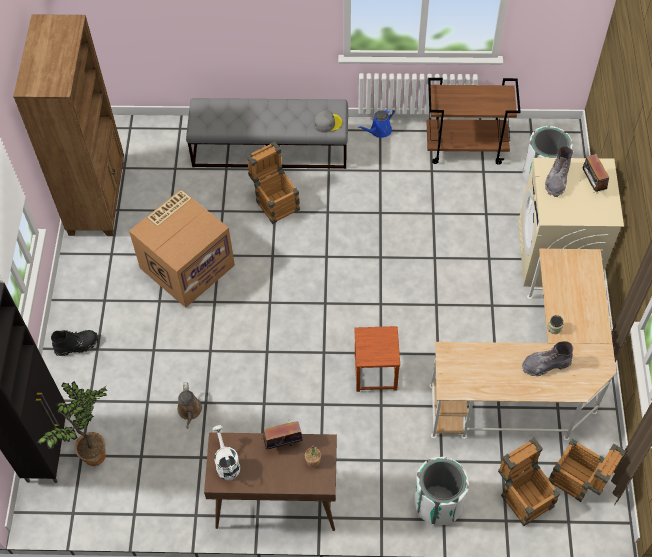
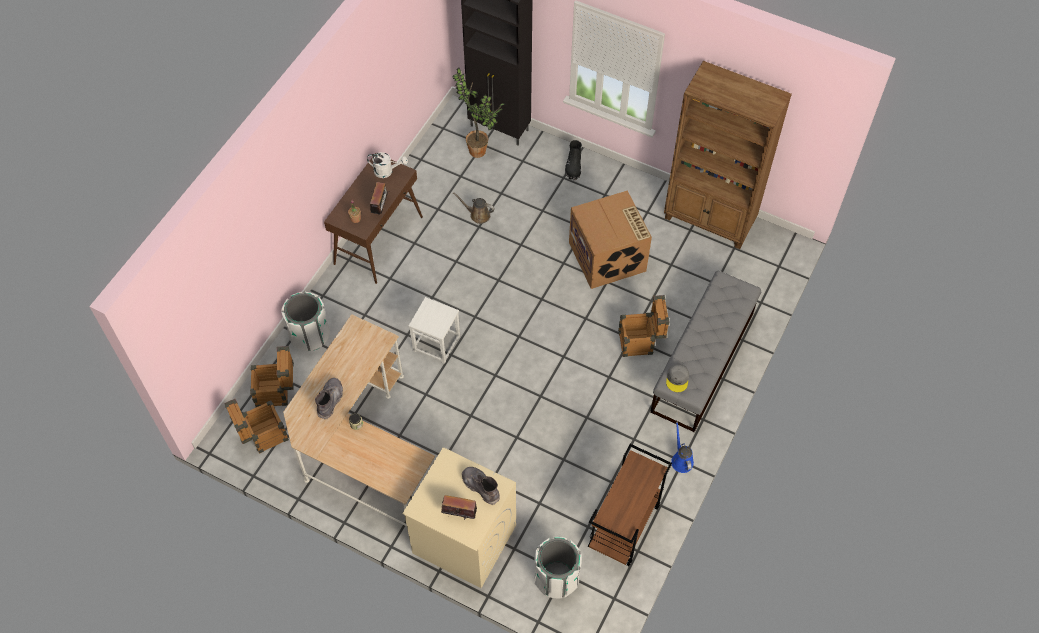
camera: 115 degrees right, 0 degrees up
(375, 372) = (436, 343): brown stool -> white stool

